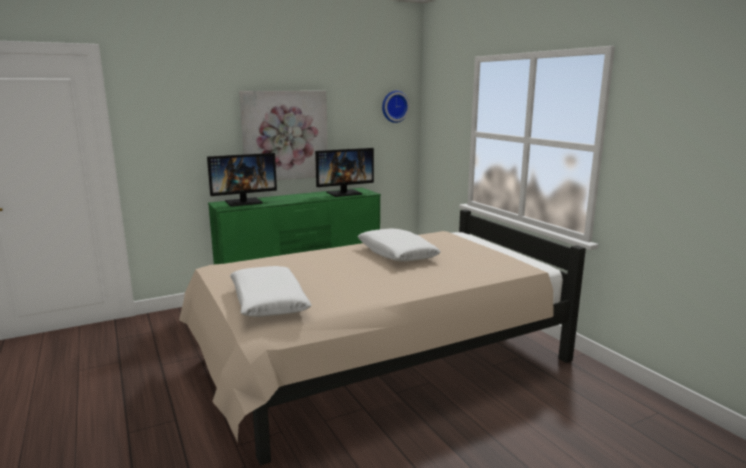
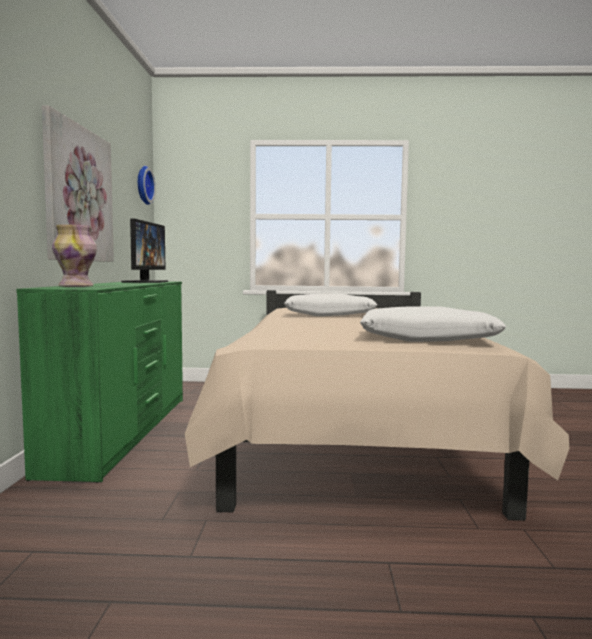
camera: 60 degrees left, 10 degrees down
(244, 202) = (76, 286): monitor -> vase

